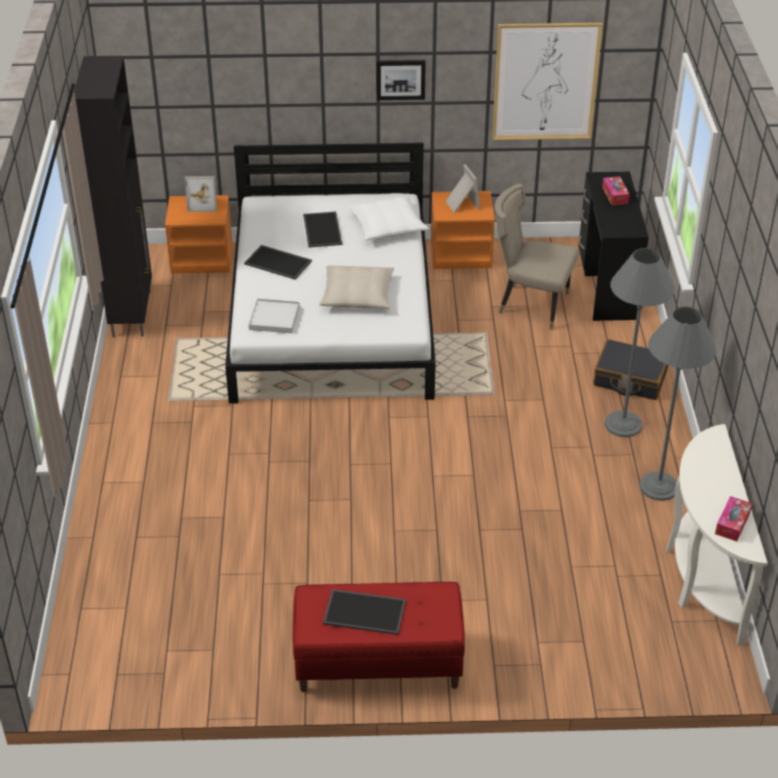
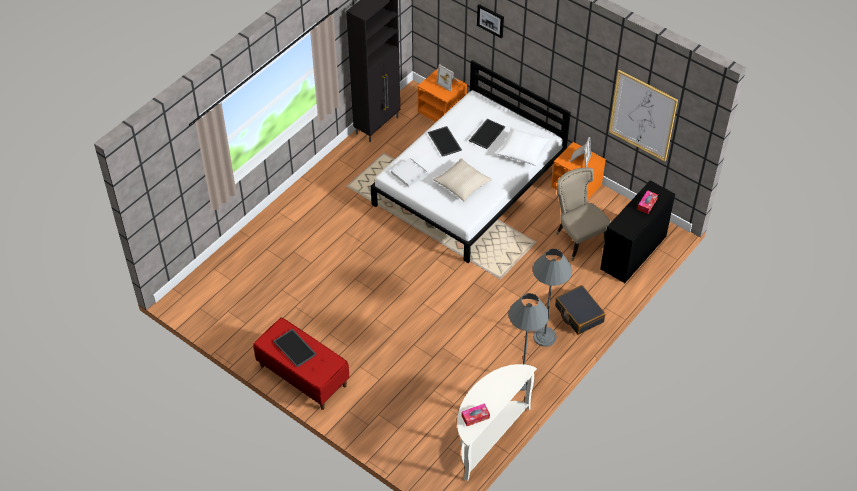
camera: 40 degrees right, 10 degrees up
(400, 79) = (563, 71): picture -> picture (490, 20)

